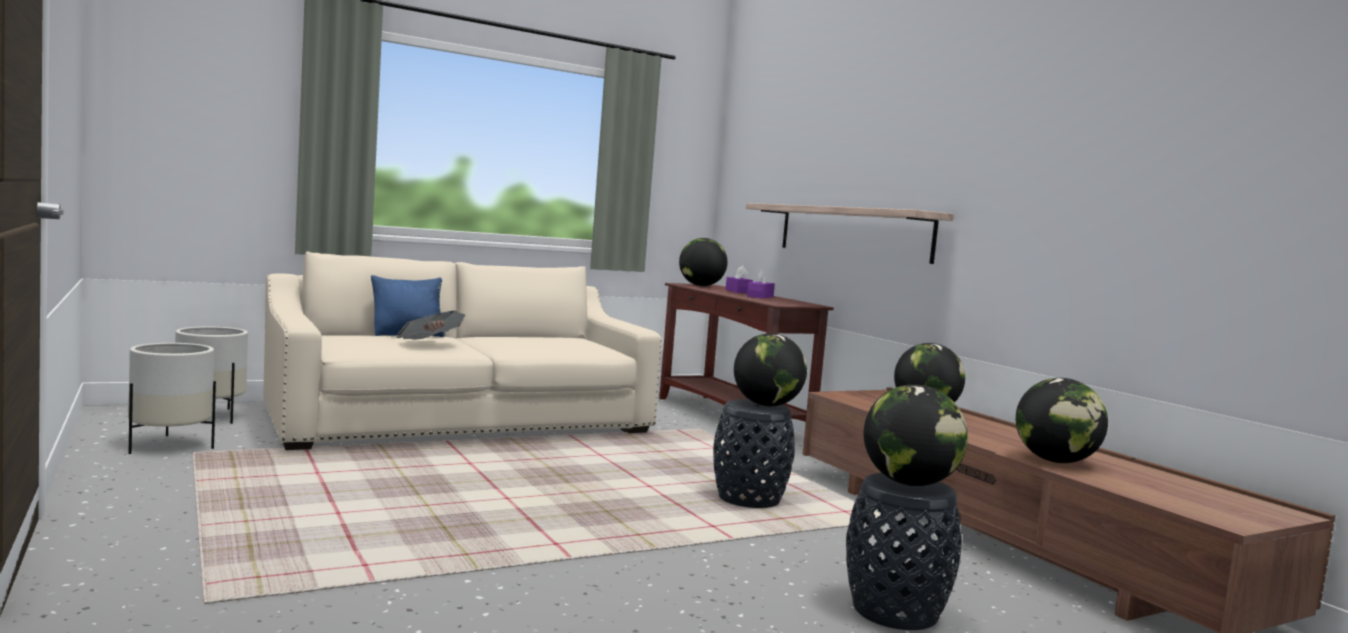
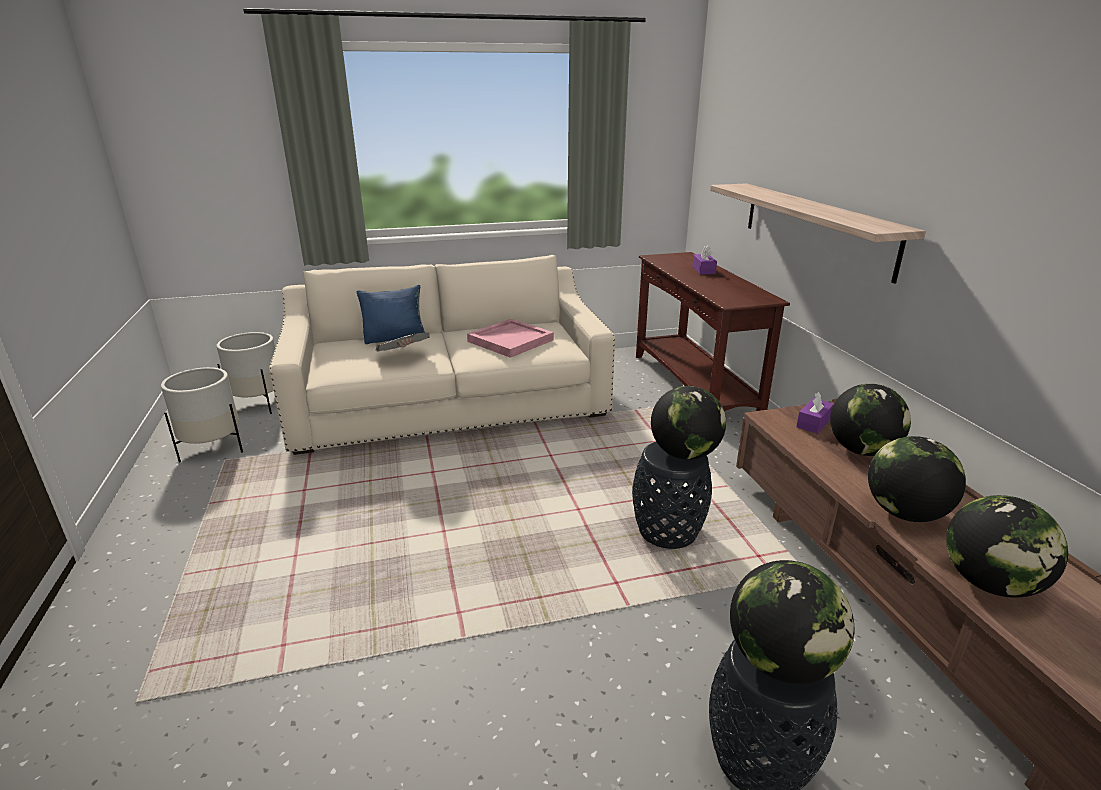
camera: 15 degrees right, 20 degrees up
(544, 342) = (510, 340): none -> pink tray
(701, 286) = (671, 259): globe -> globe (904, 513)
(760, 296) = (720, 283): purple tissue box -> purple tissue box (813, 423)

